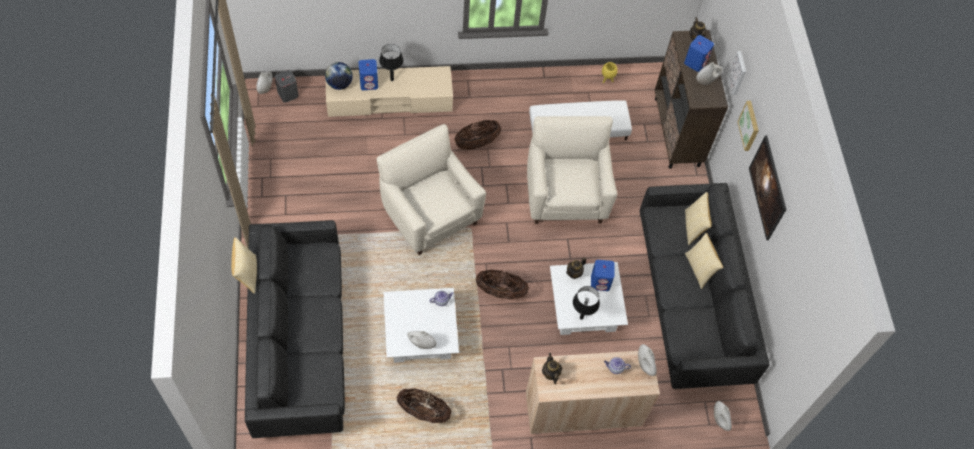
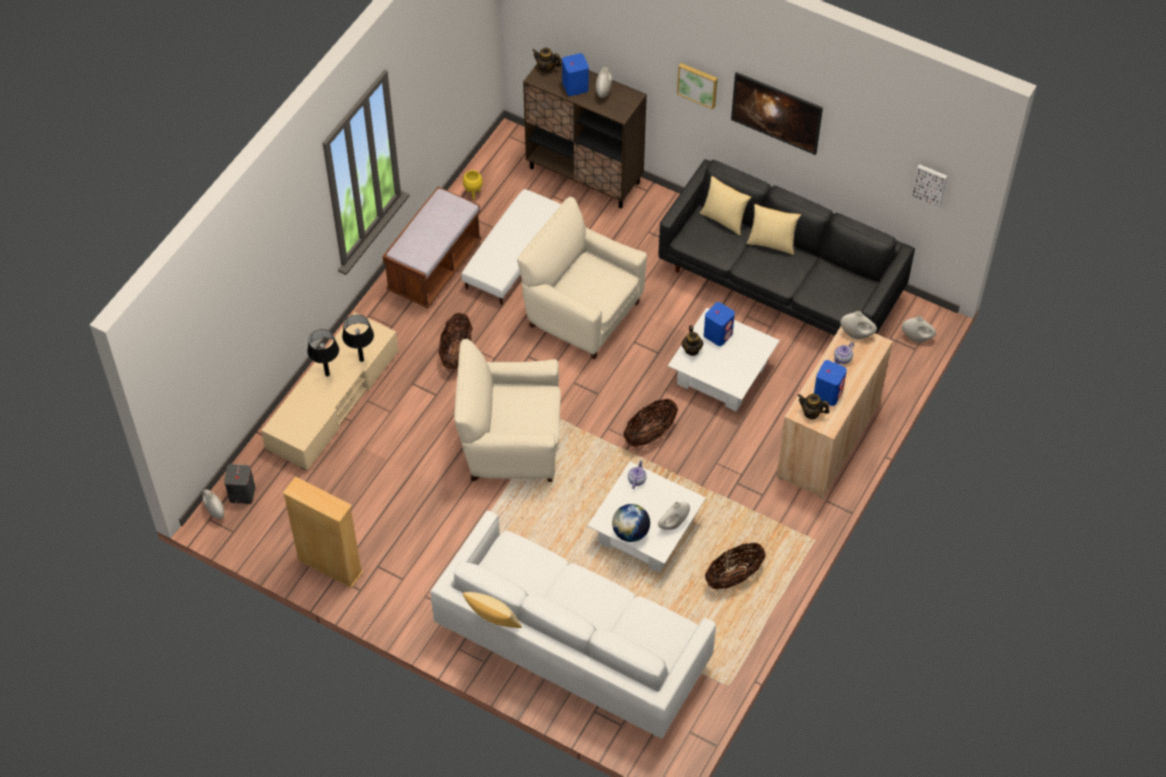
camera: 50 degrees left, 5 degrees down
(268, 170) = (330, 566): none -> beige bookcase
(300, 343) = (573, 646): black sofa -> white sofa
(339, 84) = (291, 426): globe -> globe (630, 532)
(369, 83) = (313, 397): blue speaker -> blue speaker (828, 393)
(532, 93) = (434, 268): none -> brown bench
(581, 318) = (744, 373): black table lamp -> black table lamp (361, 360)
(738, 73) = (636, 54): picture -> picture (930, 184)

